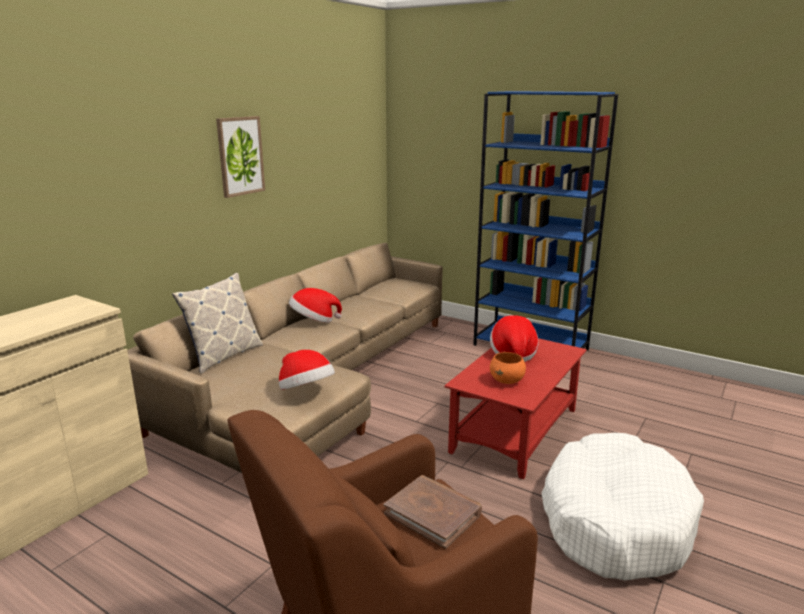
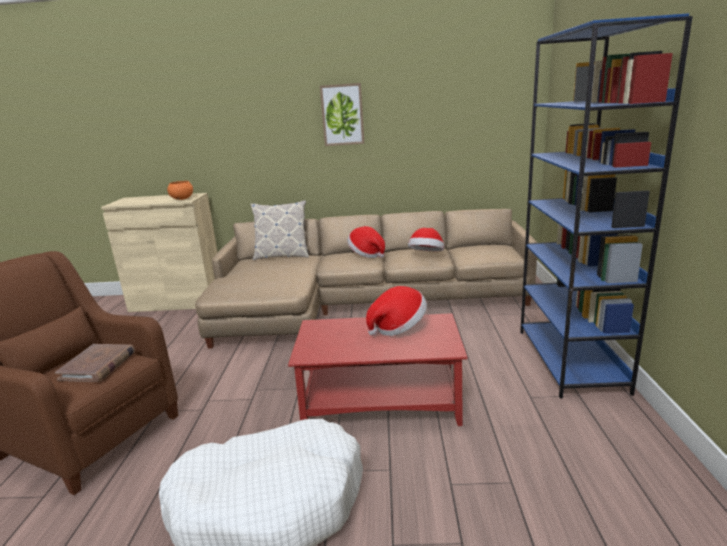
camera: 60 degrees right, 0 degrees up
(306, 391) = (250, 287): hat -> hat (426, 255)
(507, 381) = (336, 339): orange bowl -> orange bowl (182, 199)

